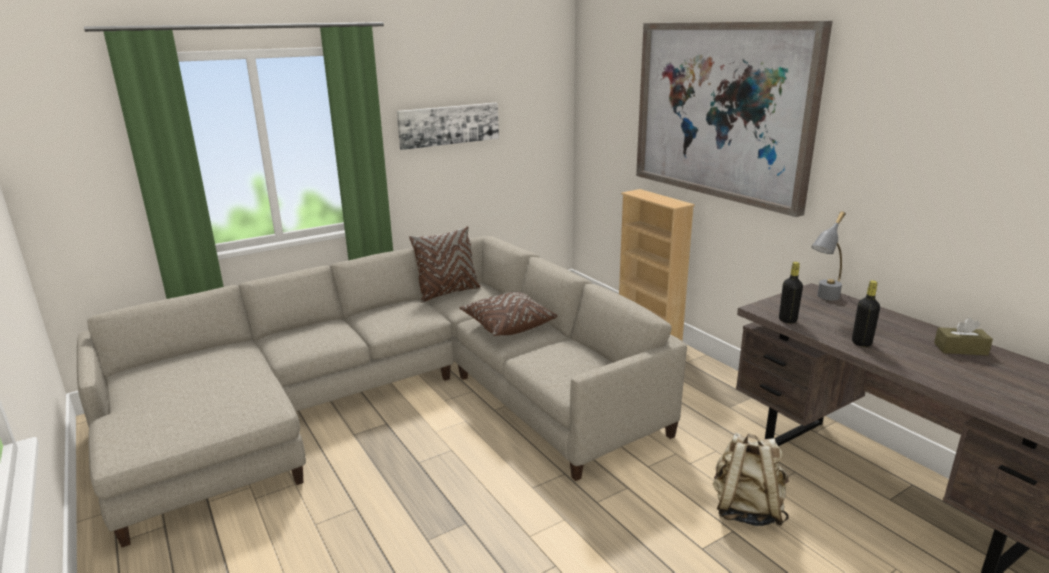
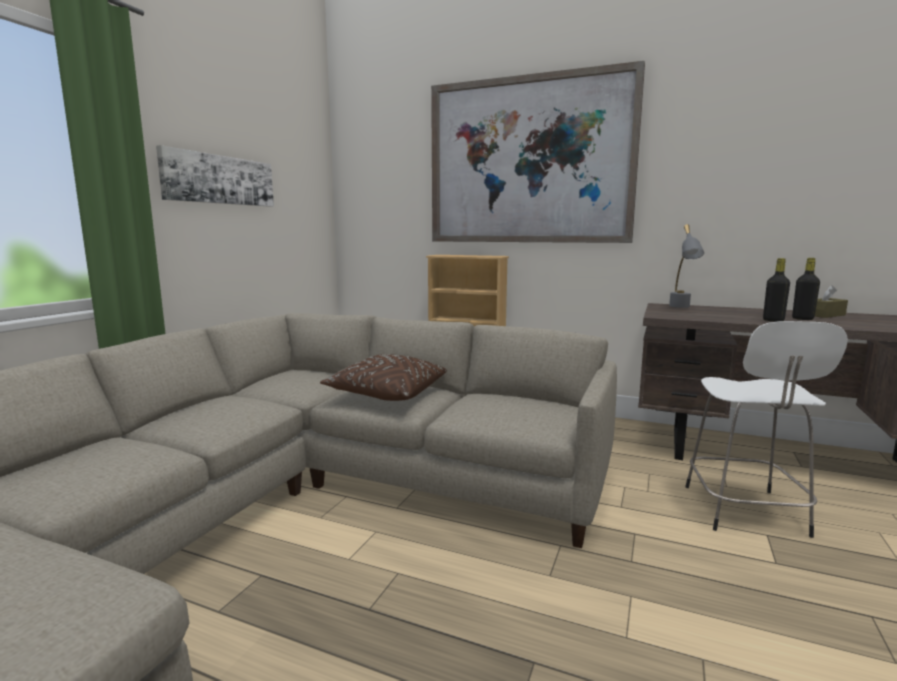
camera: 35 degrees left, 10 degrees down
(447, 292) = (263, 382): brown pillow -> none
(746, 510) = (745, 512): beige backpack -> white stool
(787, 320) = (696, 318): black bottle -> black bottle (802, 319)

